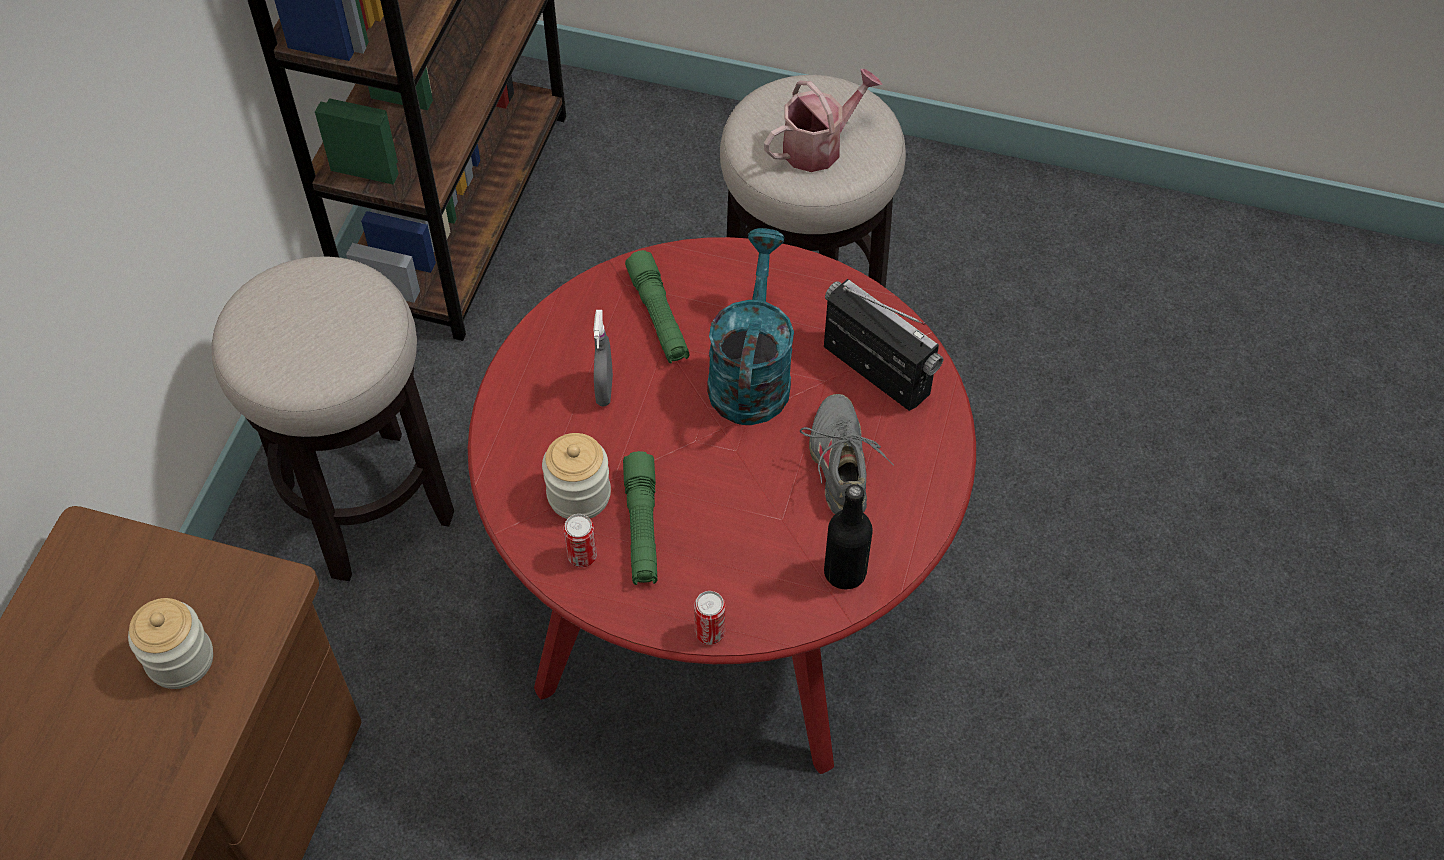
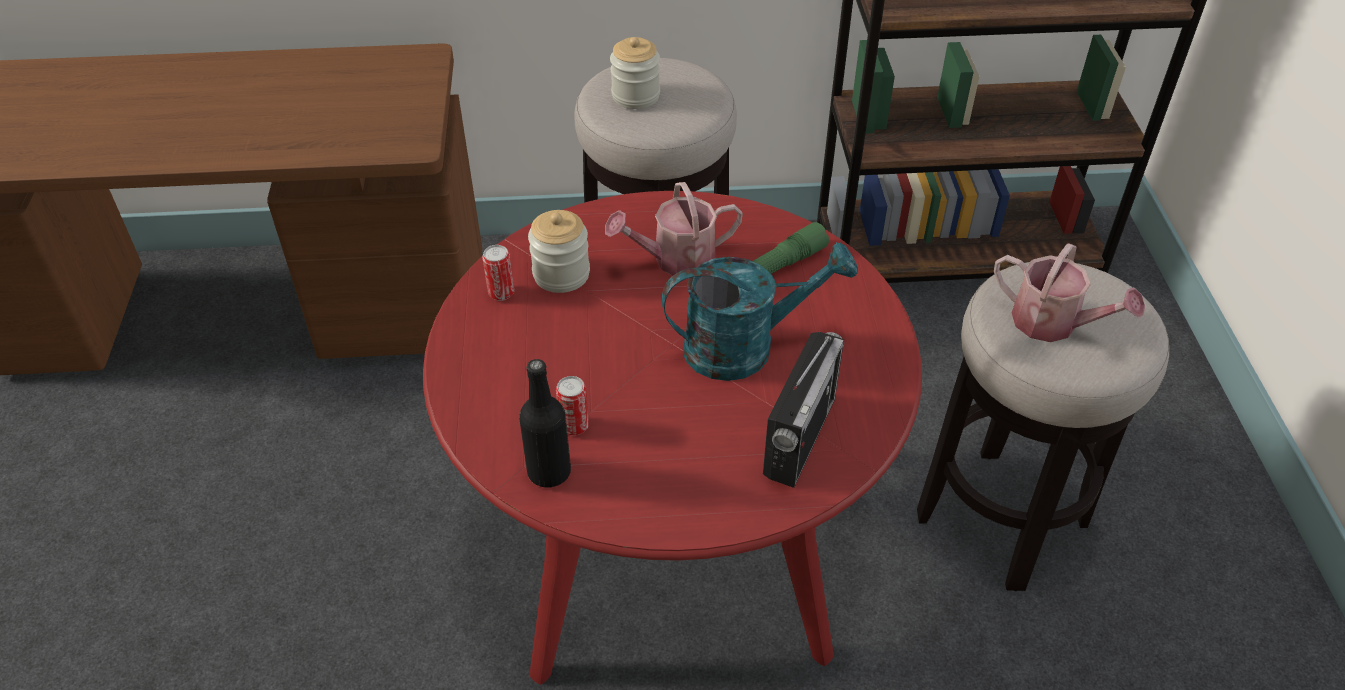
camera: 70 degrees right, 10 degrees down
(180, 659) = (343, 124): jar -> jar (635, 96)
(604, 390) = (675, 259): grey spray bottle -> watering can
(642, 526) = (545, 320): green flashlight -> none
(710, 632) = (451, 392): can -> can (574, 426)
(841, 464) = (673, 438): grey shoe -> none

